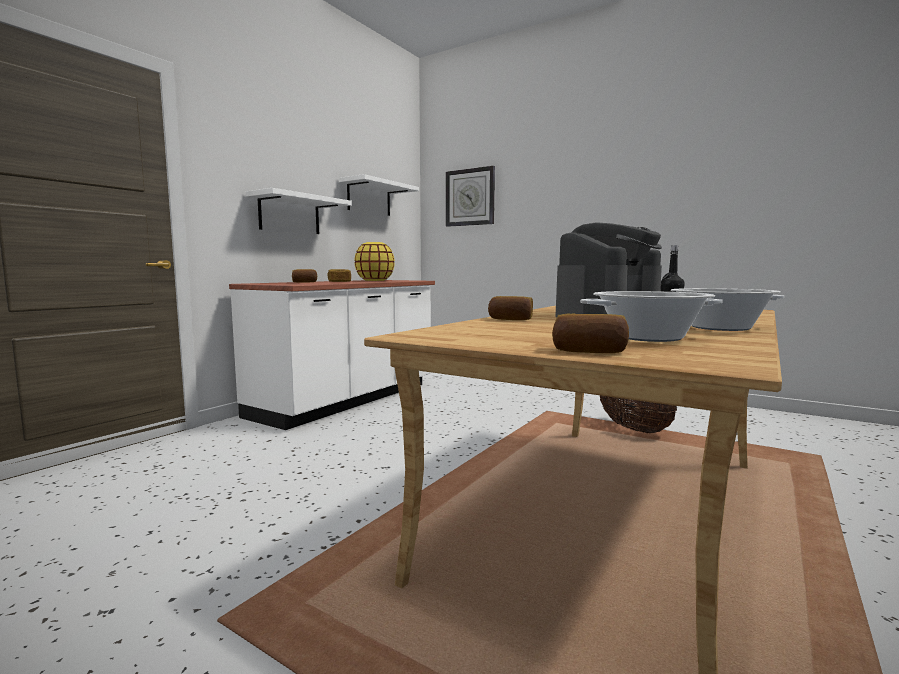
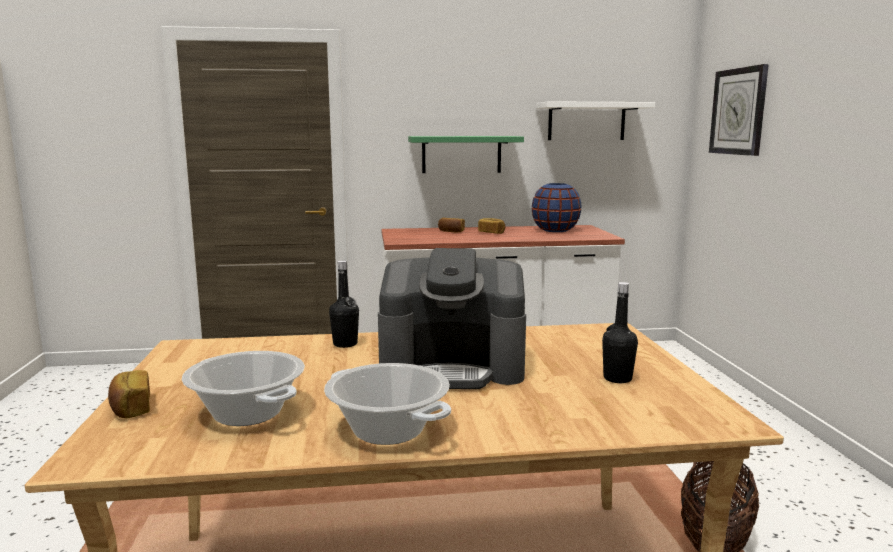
camera: 50 degrees right, 5 degrees up
(289, 214) = (461, 154): white shelf -> green shelf
(375, 280) = (555, 230): yellow vase -> blue vase
(510, 319) = (345, 344): bread -> black bottle

